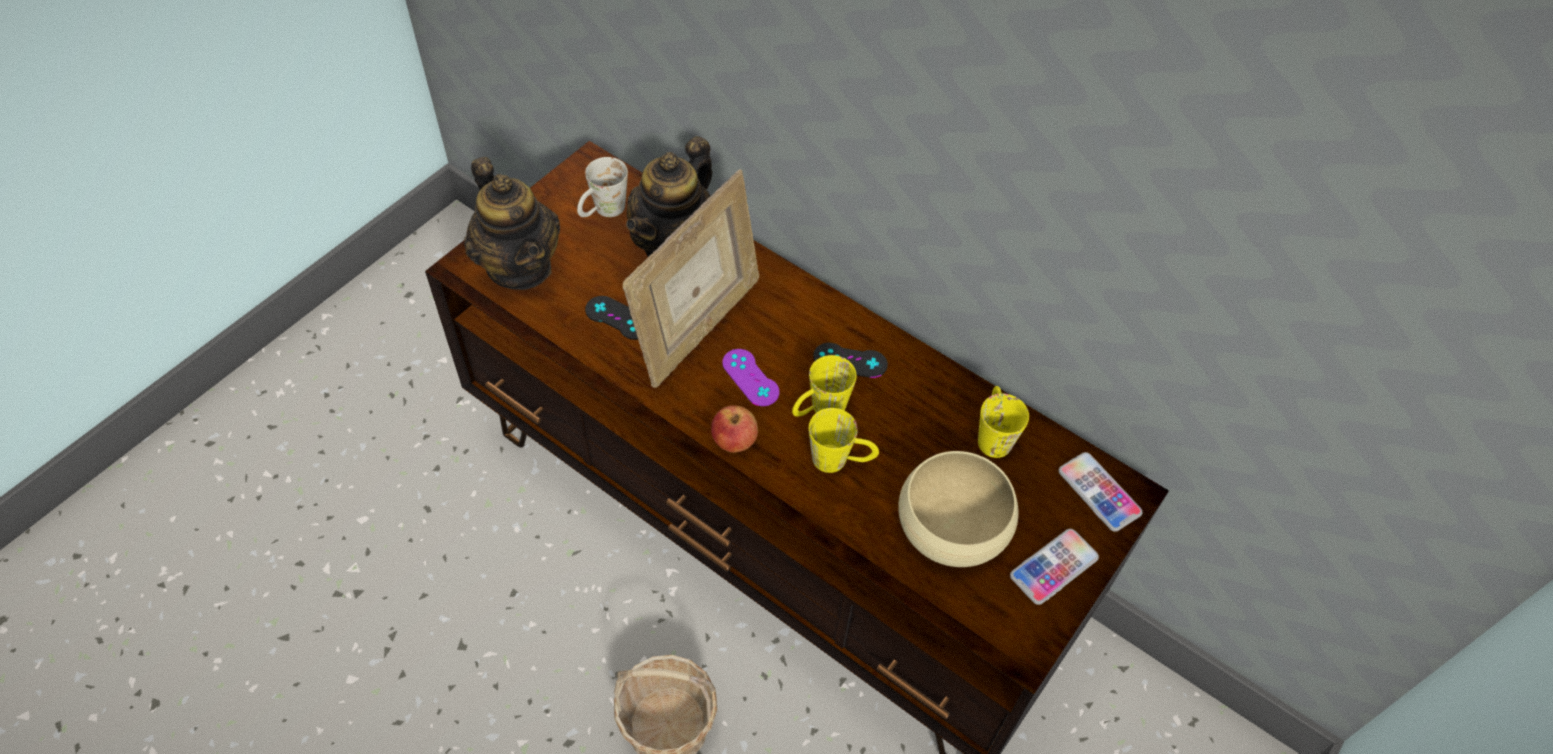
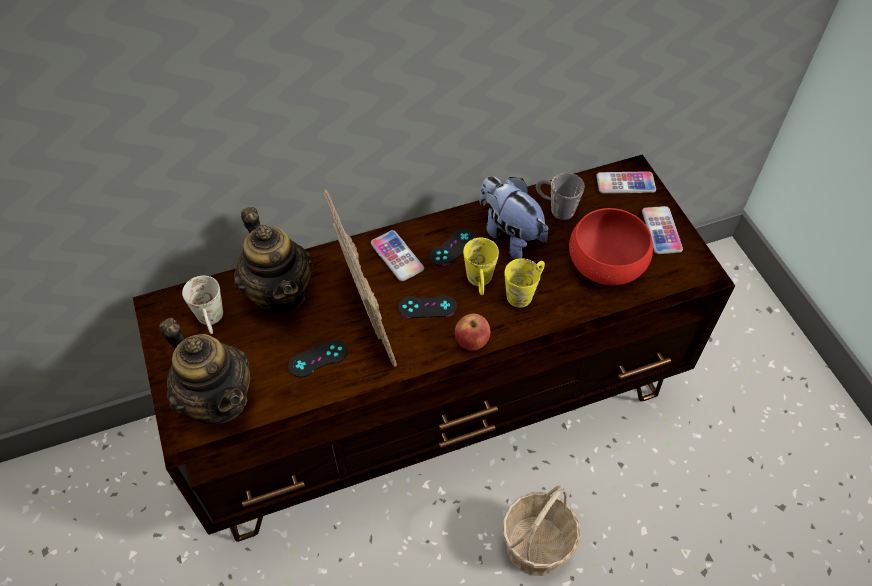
camera: 55 degrees left, 0 degrees up
(520, 266) = (218, 399): teapot -> teapot turned 45 degrees clockwise
(750, 377) = (427, 307): purple game controller -> black game controller
(797, 317) = (397, 256): none -> phone
(912, 406) = (509, 234): none -> plush toy
(952, 526) = (606, 262): beige bowl -> red bowl
(992, 433) = (555, 208): yellow mug -> grey mug

